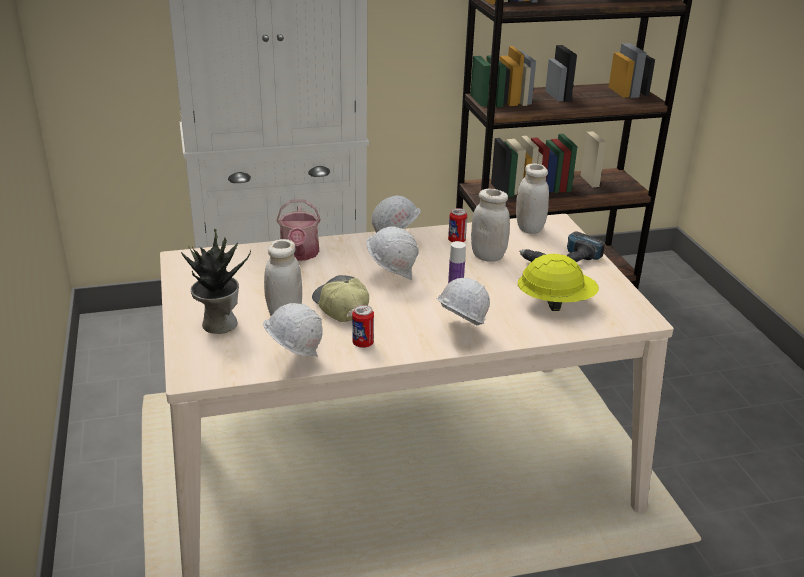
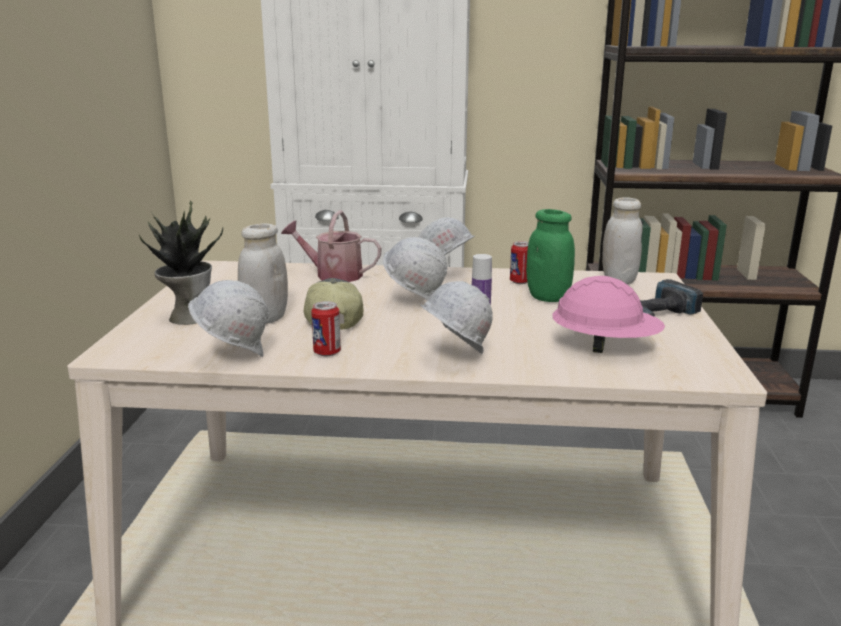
camera: 20 degrees right, 10 degrees down
(299, 254) = (333, 275): watering can -> watering can turned 90 degrees clockwise
(488, 256) = (548, 297): white jar -> green jar
(555, 303) = (605, 347): yellow hard hat -> pink hard hat

